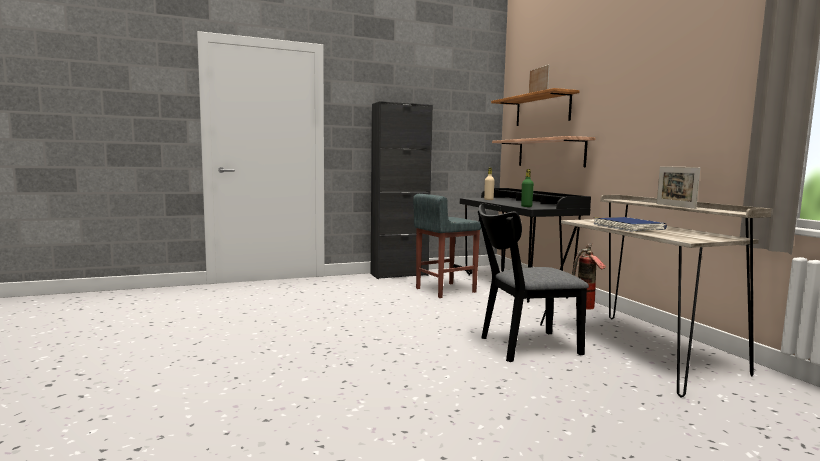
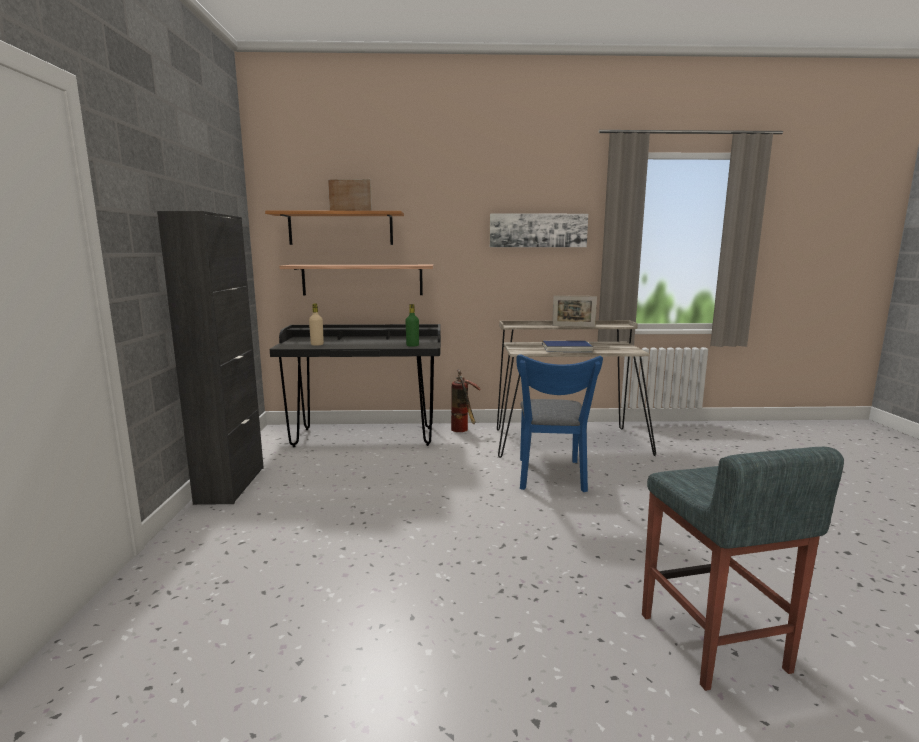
camera: 70 degrees left, 5 degrees up
(444, 290) = (344, 472): grey stool -> grey stool (713, 643)
(523, 346) = (551, 477): black chair -> blue chair
(690, 90) = (538, 230): none -> picture

